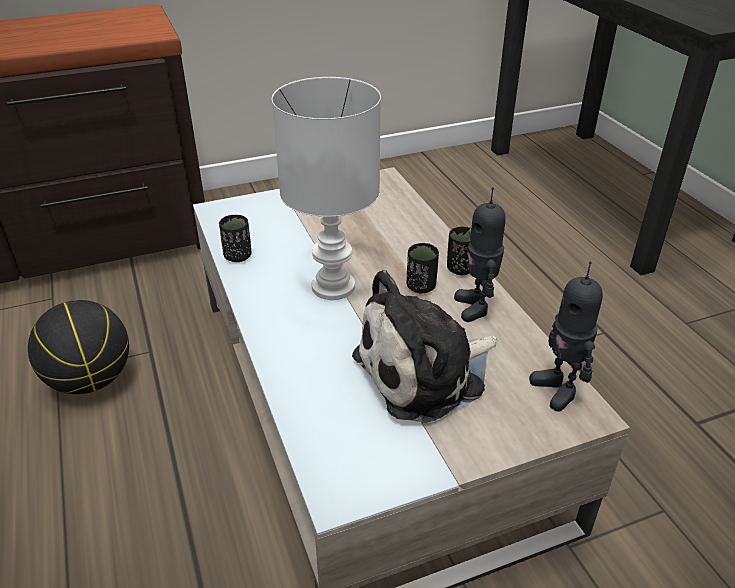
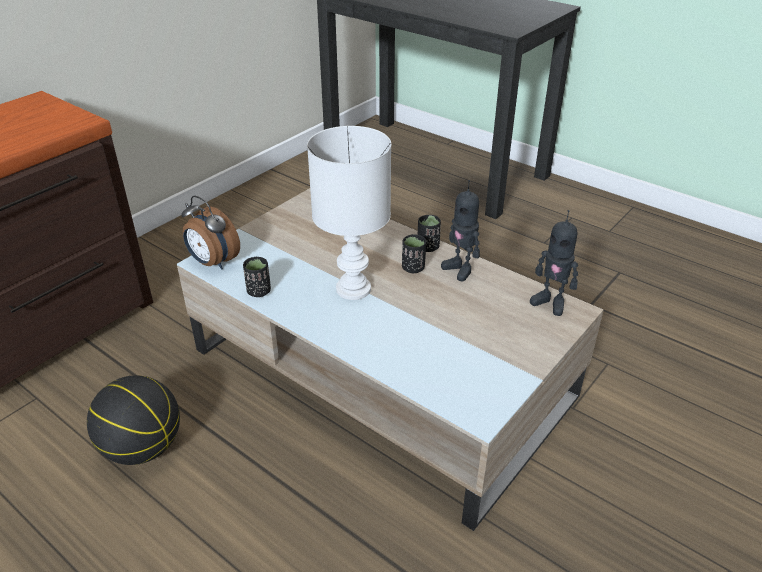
camera: 30 degrees left, 0 degrees up
(224, 214) = (213, 263): none -> alarm clock
(426, 372) = (466, 322): plush toy -> none

